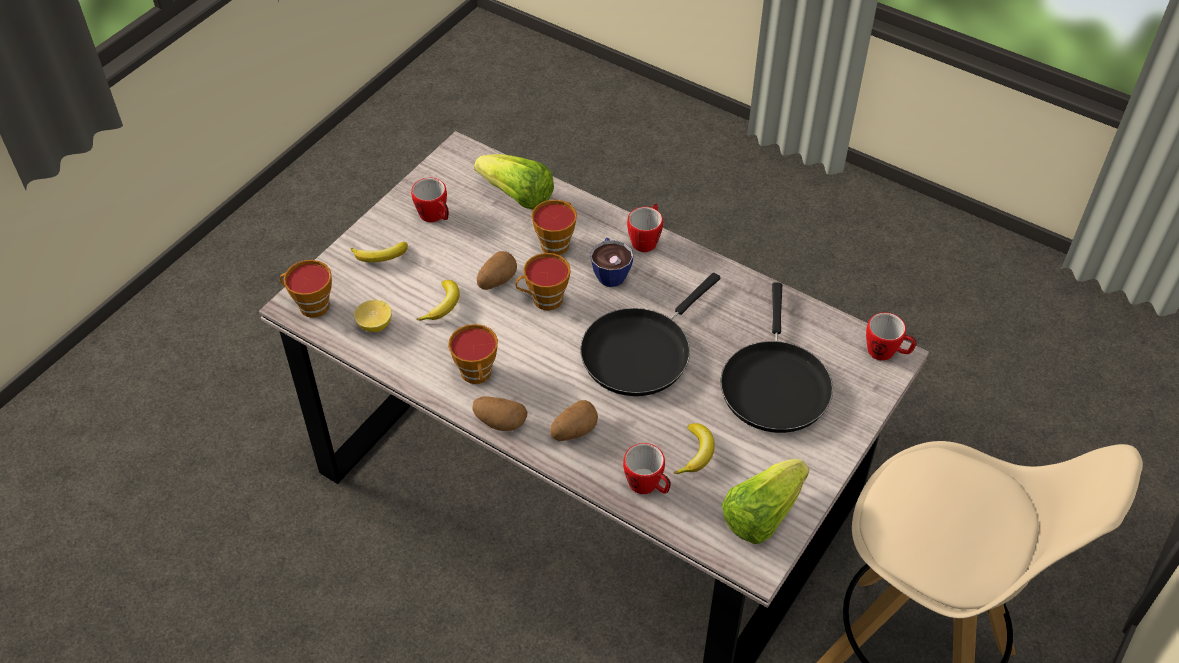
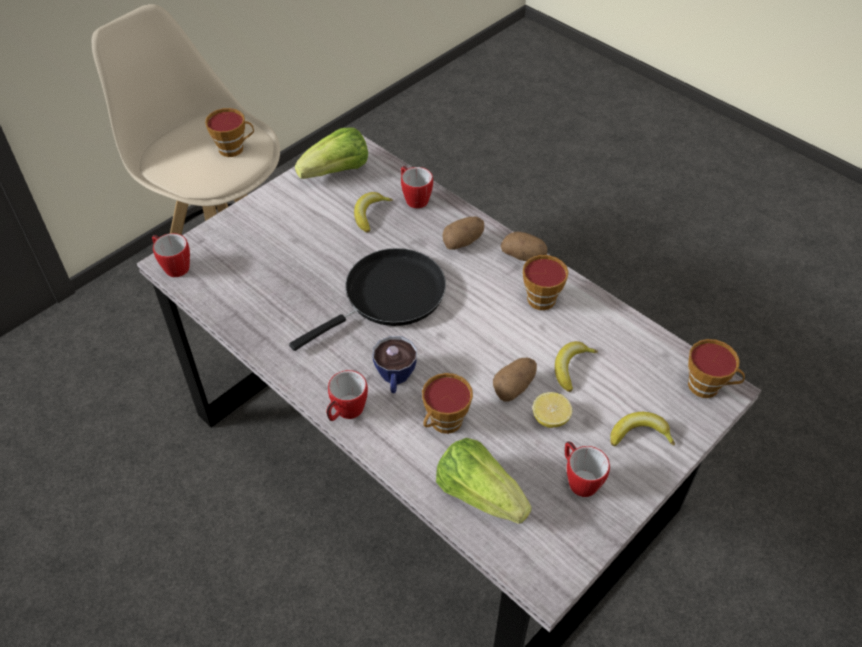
camera: 170 degrees left, 0 degrees up
(375, 325) = (638, 357): lemon -> lemon (550, 418)
(544, 300) = (469, 358): cup -> cup (234, 148)
(774, 384) = (283, 254): black frying pan -> none

